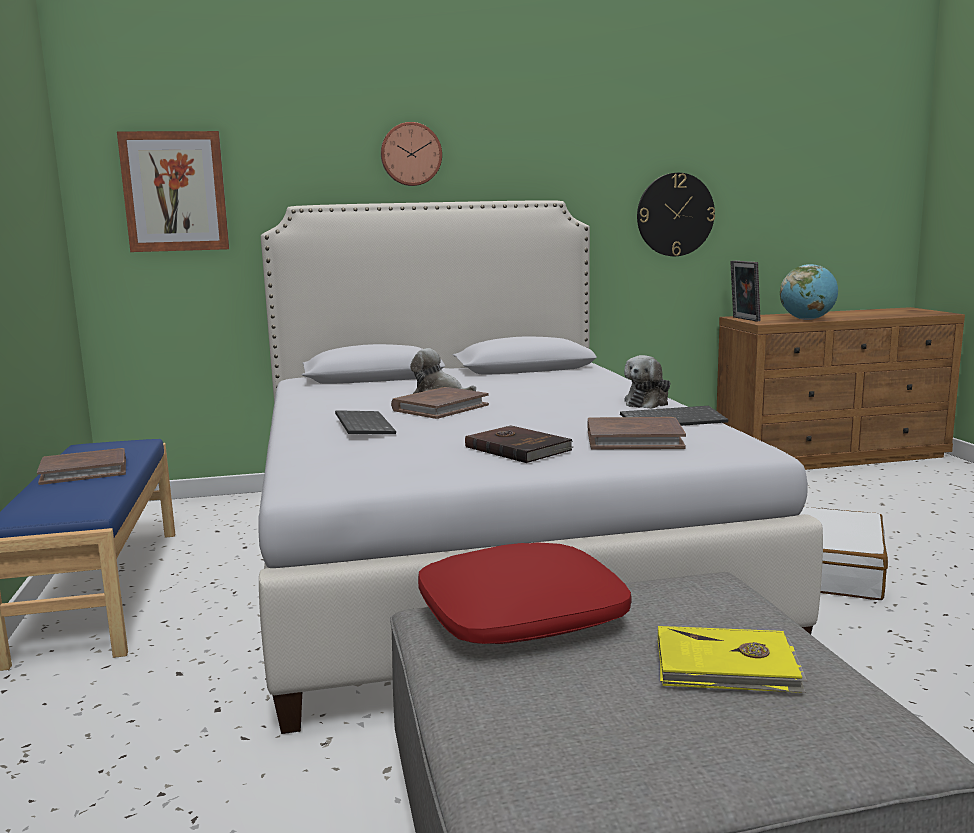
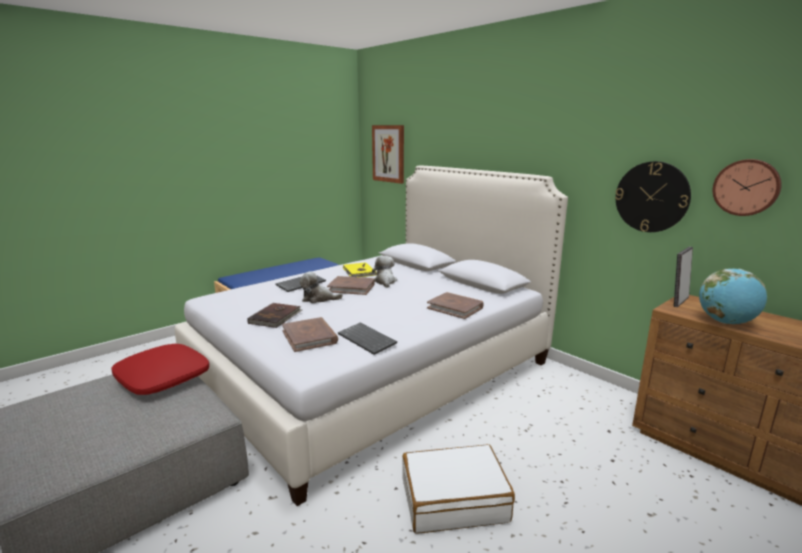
camera: 60 degrees right, 5 degrees up
(84, 471) = (285, 268): brown book -> brown book (455, 308)
(411, 154) = (478, 139): wall clock -> wall clock (746, 187)
(648, 402) = (412, 326): plush toy -> plush toy (318, 299)
(727, 666) = (105, 432): yellow book -> yellow book (358, 272)

